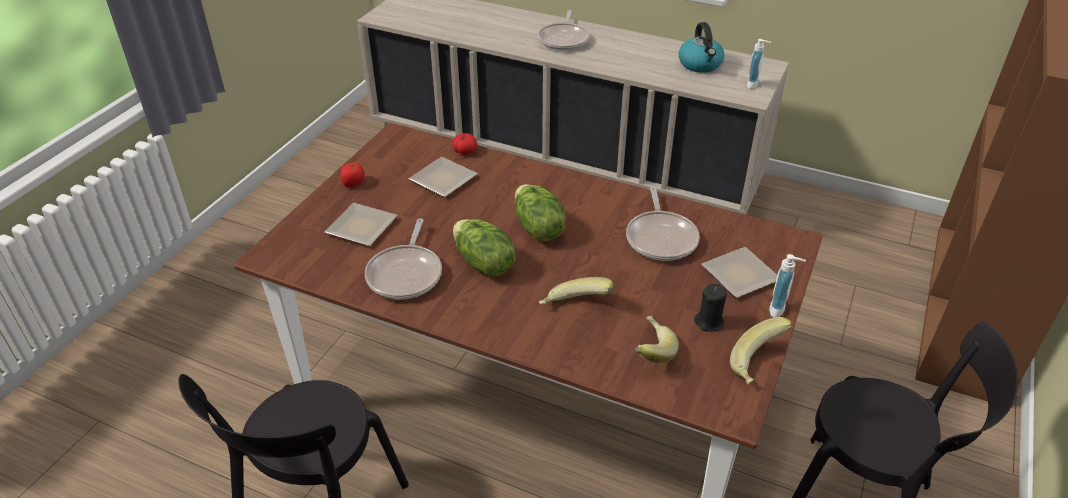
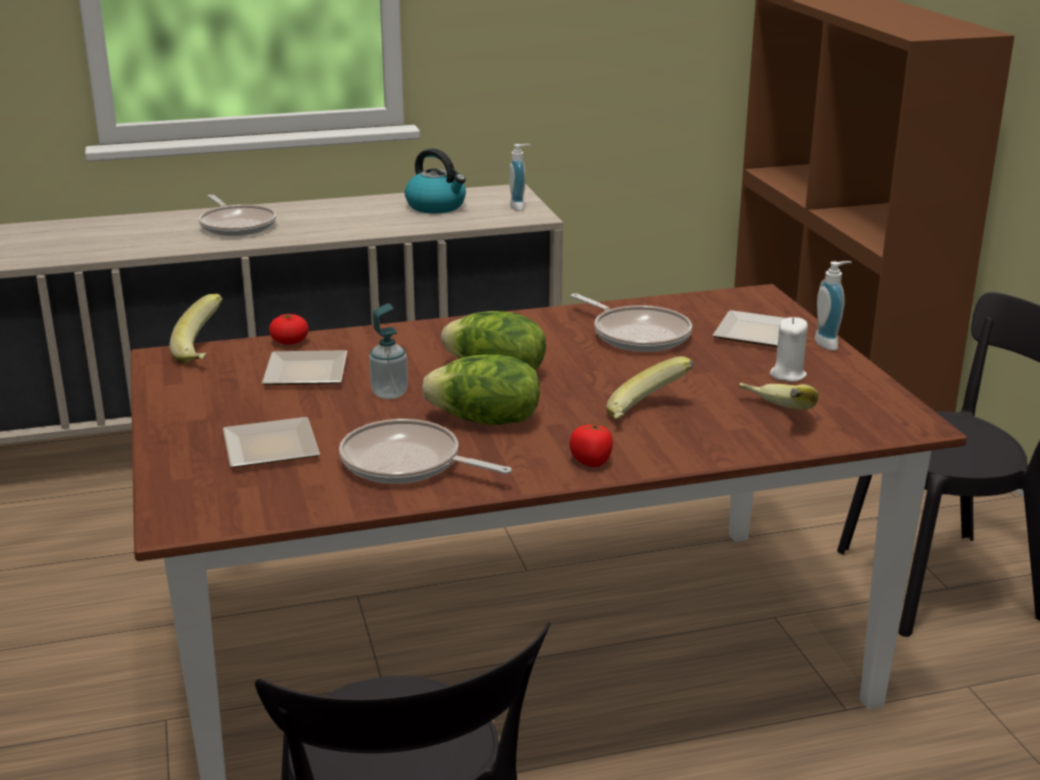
camera: 40 degrees left, 15 degrees down
(353, 183) = (182, 416): tomato -> tomato (591, 461)
(406, 274) = (407, 463): frying pan -> frying pan turned 150 degrees clockwise
(463, 216) = (389, 393): none -> soap dispenser
(709, 322) = (787, 375): black candle -> white candle
(759, 365) = (878, 385): banana -> banana (205, 352)

